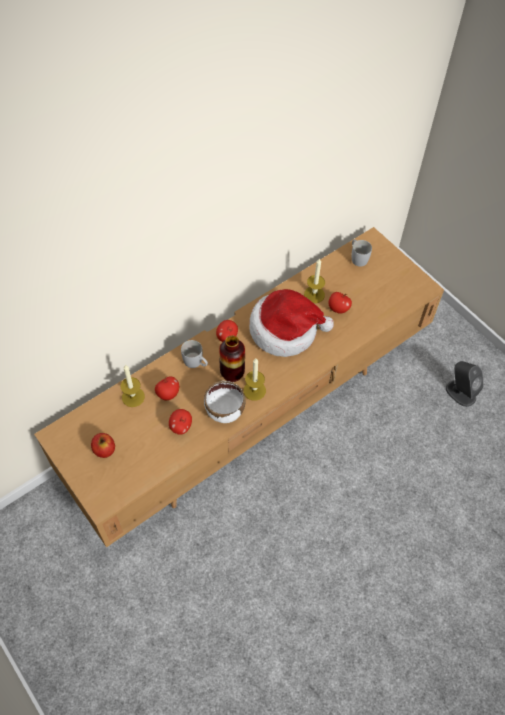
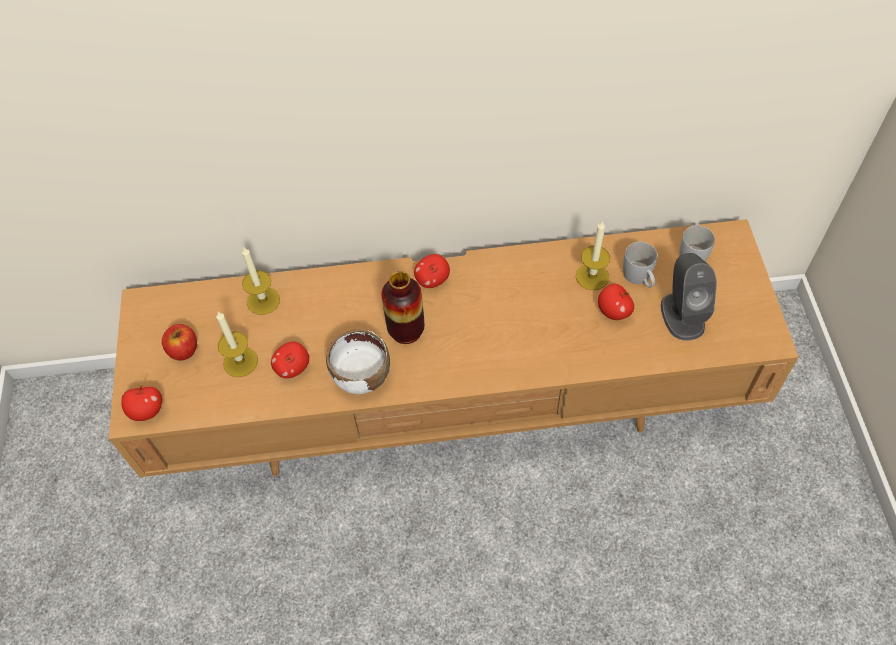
camera: 35 degrees right, 0 degrees up
(168, 394) = (307, 318): apple -> apple (147, 411)
(196, 363) = (369, 294): white mug -> white mug (639, 278)
(254, 390) = (419, 368): candle -> candle (240, 362)
(285, 330) = (518, 307): hat -> none
(460, 393) = (770, 529): grey speaker -> grey speaker (682, 315)

